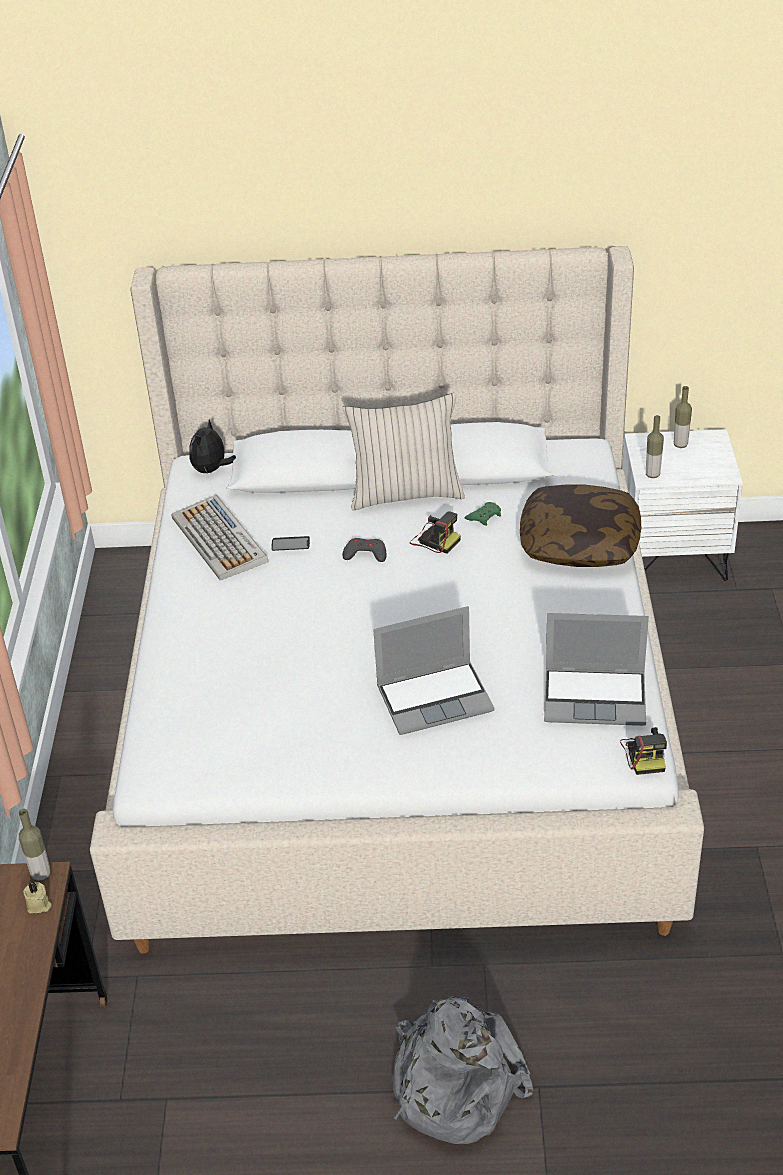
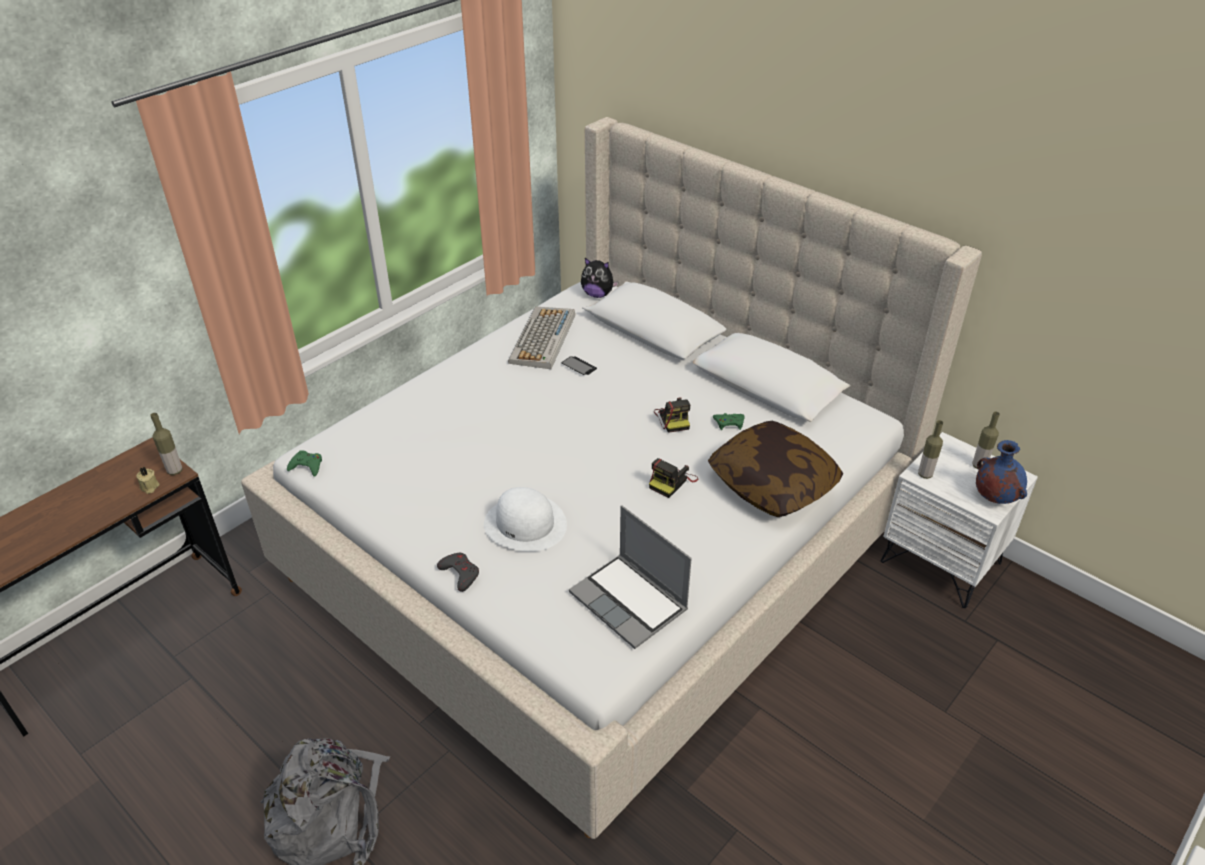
camera: 40 degrees right, 0 degrees up
(165, 785) = (307, 466): none -> green game controller
(211, 470) = (598, 294): plush toy -> plush toy turned 135 degrees counterclockwise
(365, 553) = (615, 400): grey game controller -> grey game controller (460, 573)
(406, 494) = (696, 377): beige pillow -> none
(435, 698) = (525, 524): laptop -> white hat
(645, 754) = (607, 671): camera -> camera (672, 481)
(717, 462) = (994, 497): none -> blue vase

